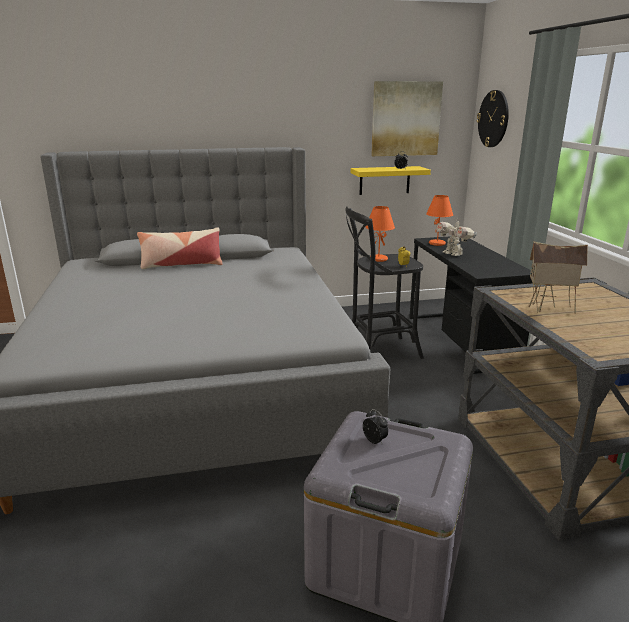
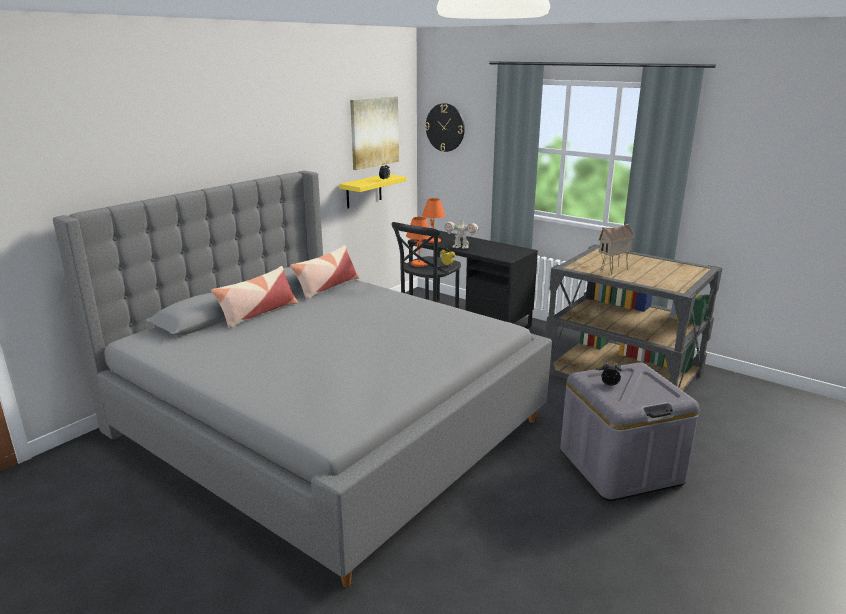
camera: 40 degrees left, 0 degrees up
(268, 259) = (327, 287): none -> pillow

